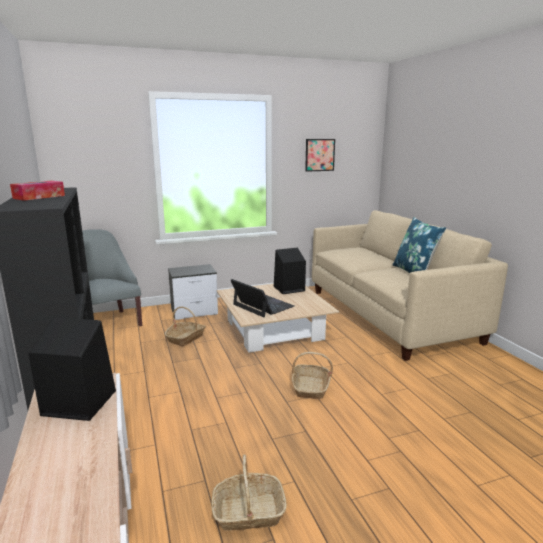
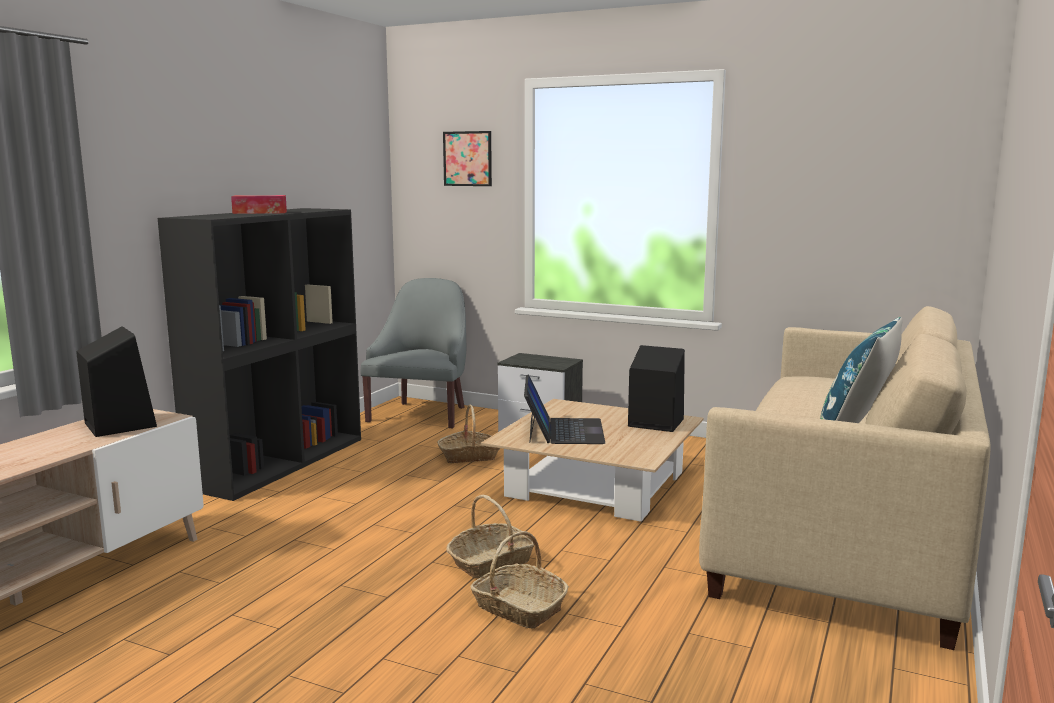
camera: 45 degrees right, 5 degrees down
(248, 512) = (196, 624): basket -> basket (518, 608)
(320, 155) = (825, 181): picture -> picture (467, 158)

